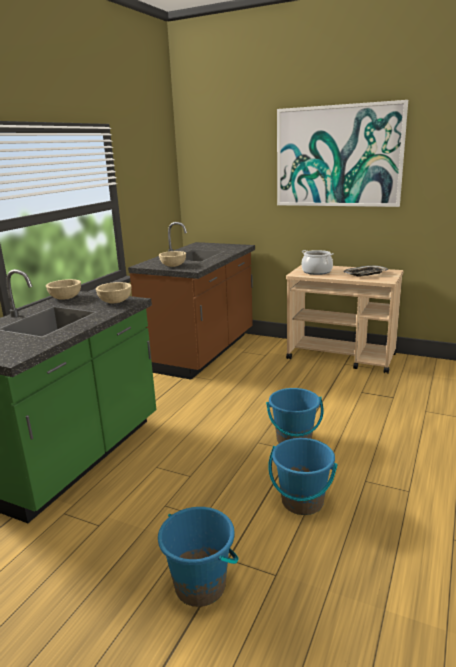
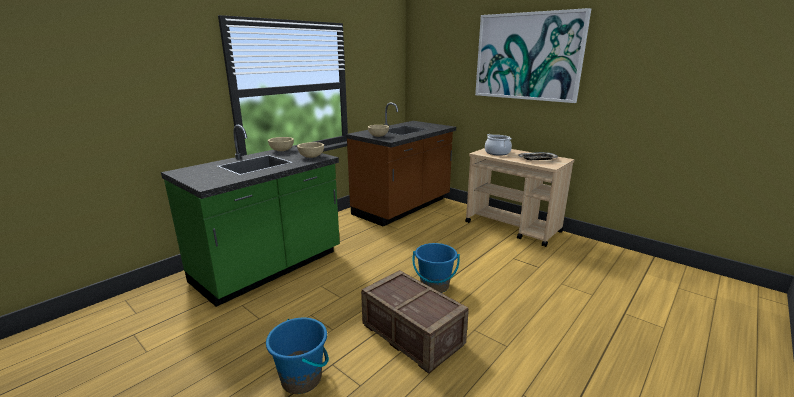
camera: 15 degrees right, 0 degrees up
(302, 502) = (413, 335): blue bucket -> crate

